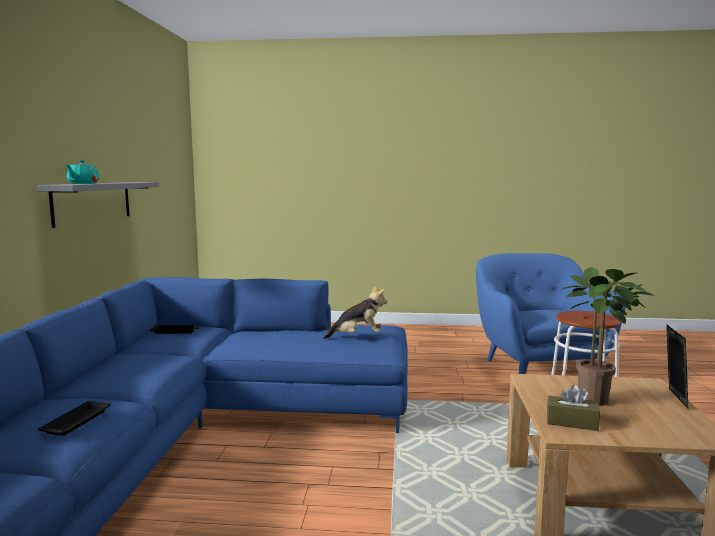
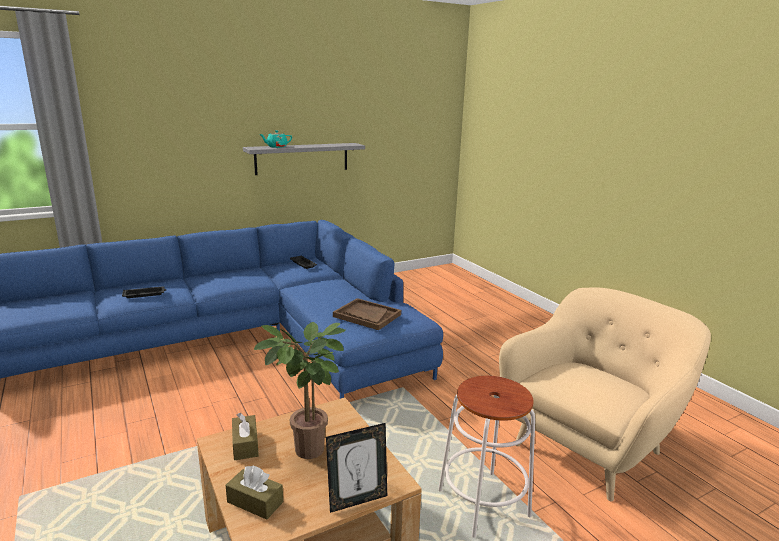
camera: 55 degrees right, 10 degrees up
(357, 337) = (366, 315): plush toy -> brown tray
(537, 370) = (589, 446): blue armchair -> beige armchair
(669, 432) = (255, 502): none -> brown tissue box

